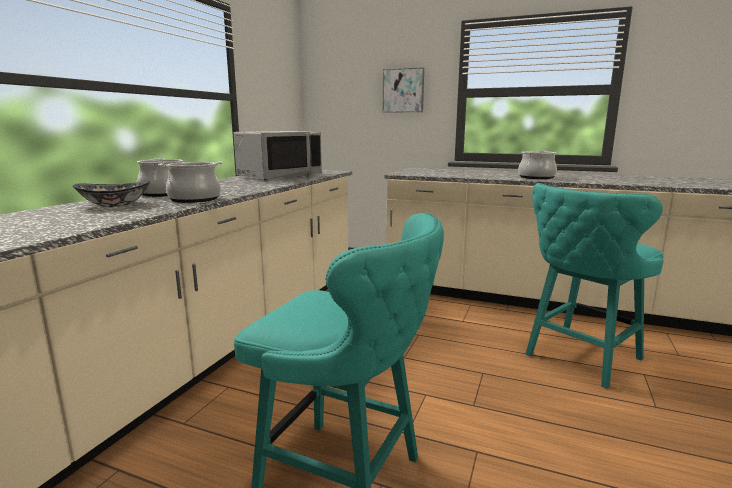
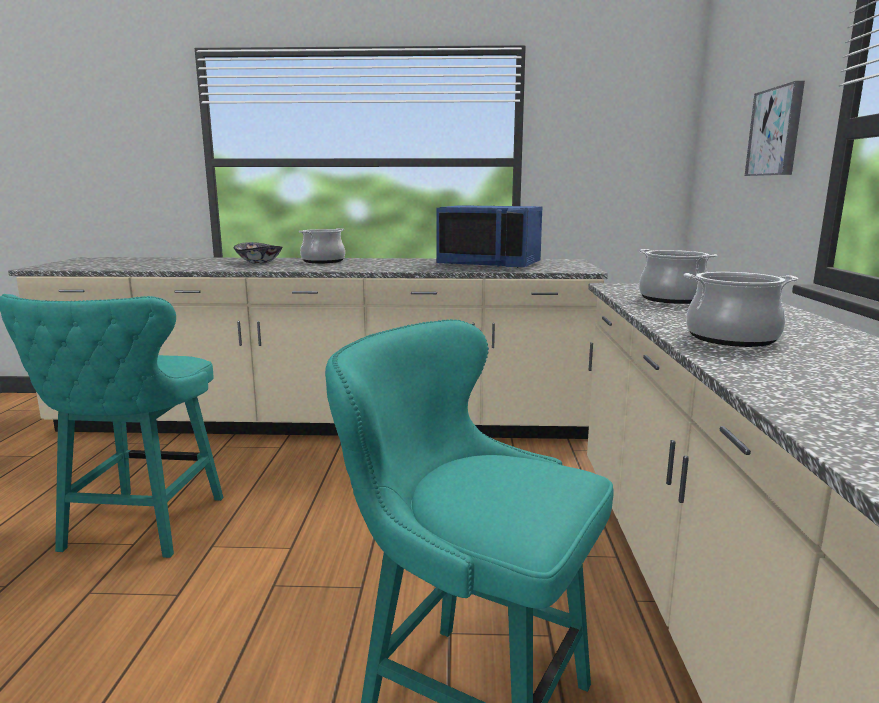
camera: 70 degrees right, 0 degrees up
(194, 199) = (295, 267): cooking pot -> cooking pot (672, 299)
(279, 176) = (490, 264): grey microwave -> blue microwave

